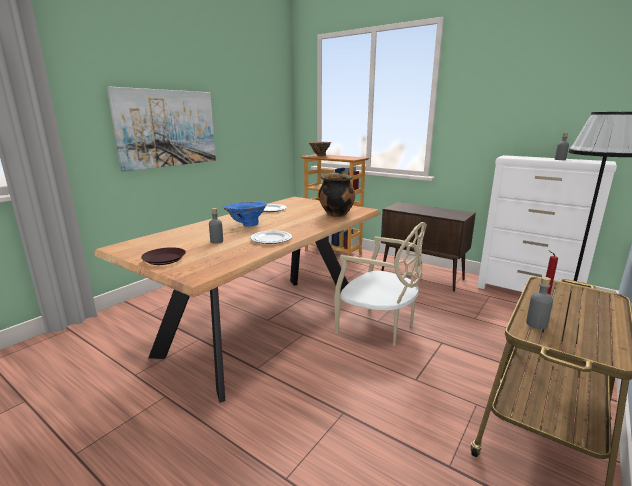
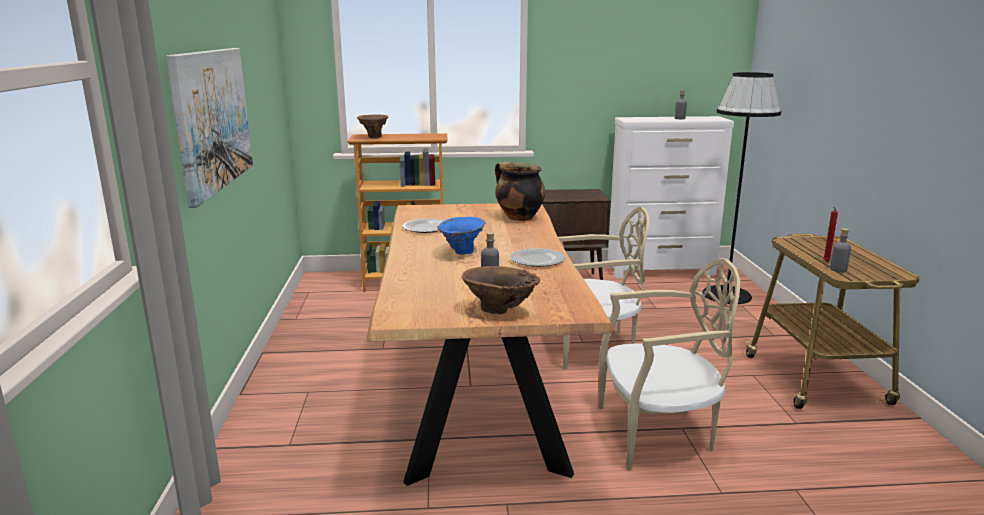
camera: 40 degrees left, 0 degrees up
(164, 259) = (500, 311): brown plate -> brown vase
(319, 406) = (658, 434): none -> beige chair

